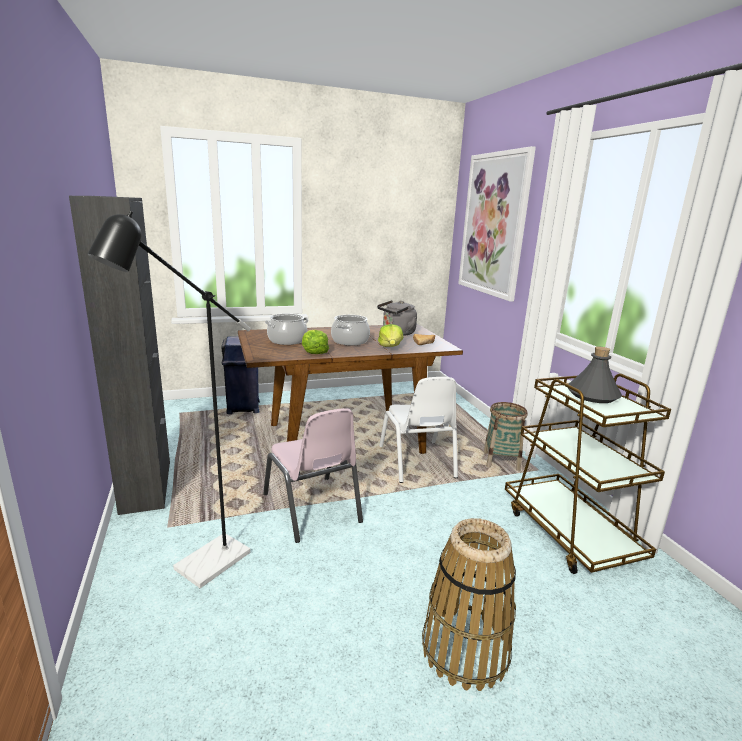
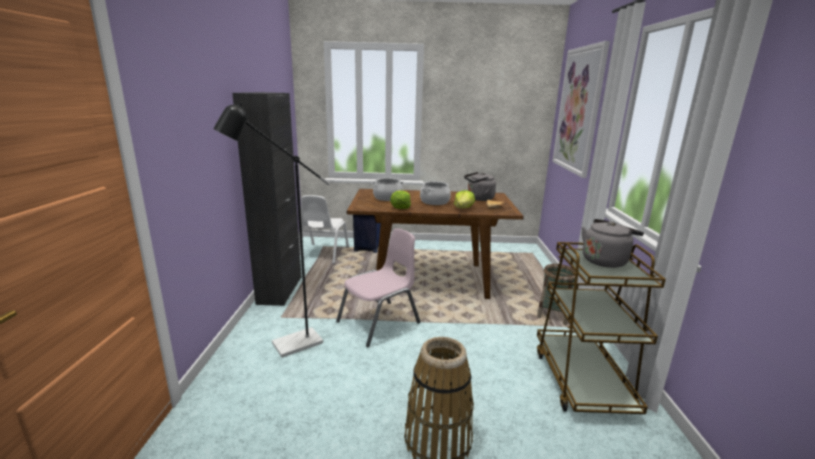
camera: 20 degrees right, 0 degrees up
(312, 508) = (379, 323): pink chair -> pink chair turned 120 degrees counterclockwise
(417, 462) = (478, 304): white chair -> white chair (323, 254)
(593, 395) = (605, 261): grey bottle -> grey kettle

